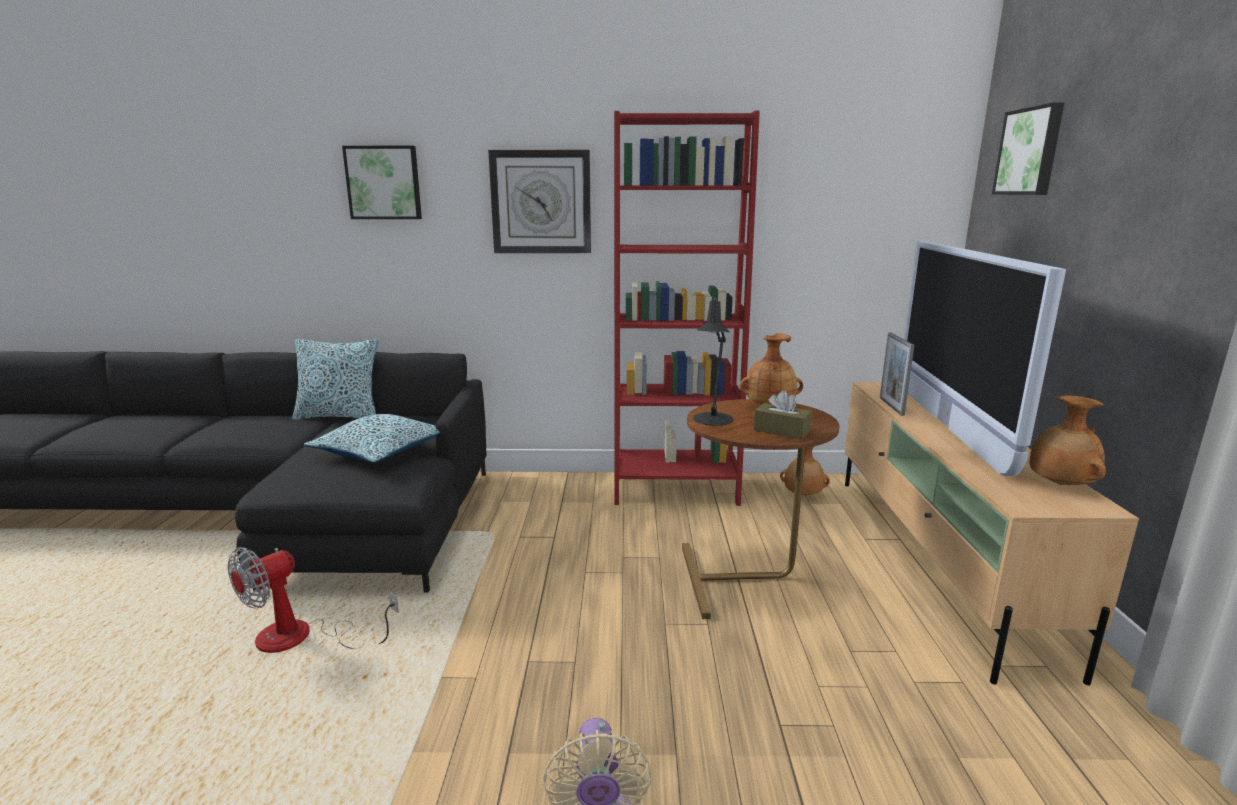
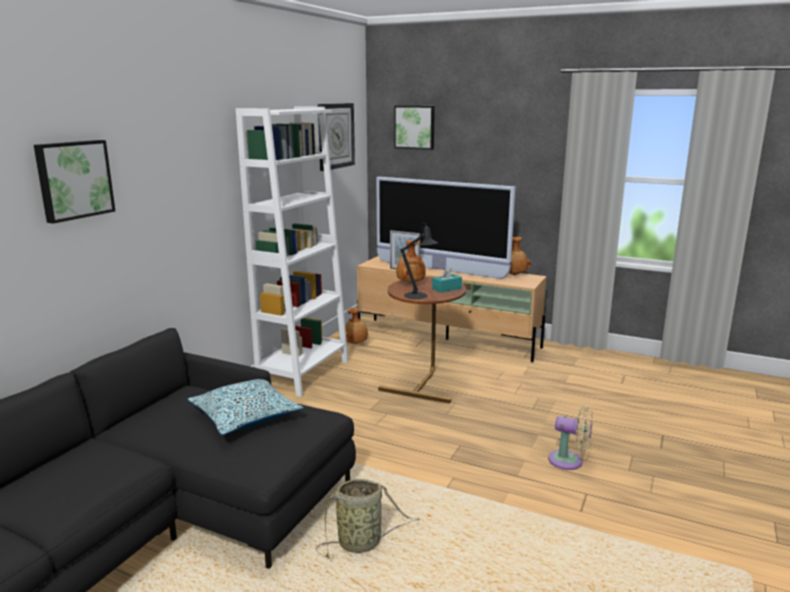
camera: 65 degrees left, 0 degrees up
(302, 638) = (362, 543): fan -> basket
(340, 416) = (107, 432): pillow -> none
(541, 202) = (194, 180): wall clock -> wall clock (335, 136)
(675, 489) = (304, 373): red bookcase -> white bookcase
(781, 430) = (446, 288): brown tissue box -> turquoise tissue box

